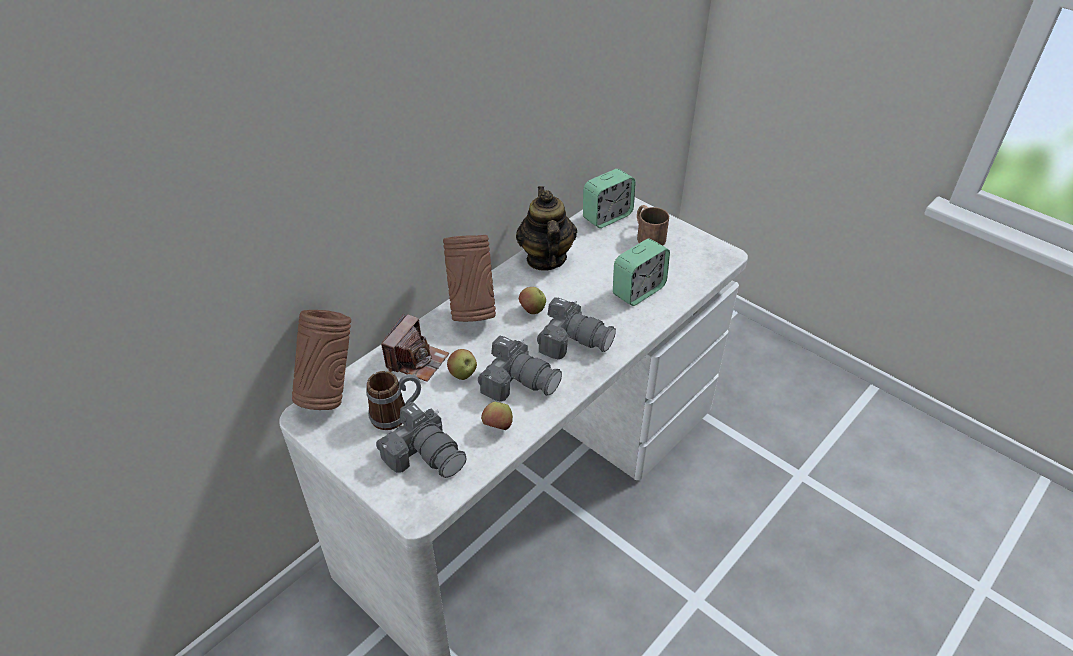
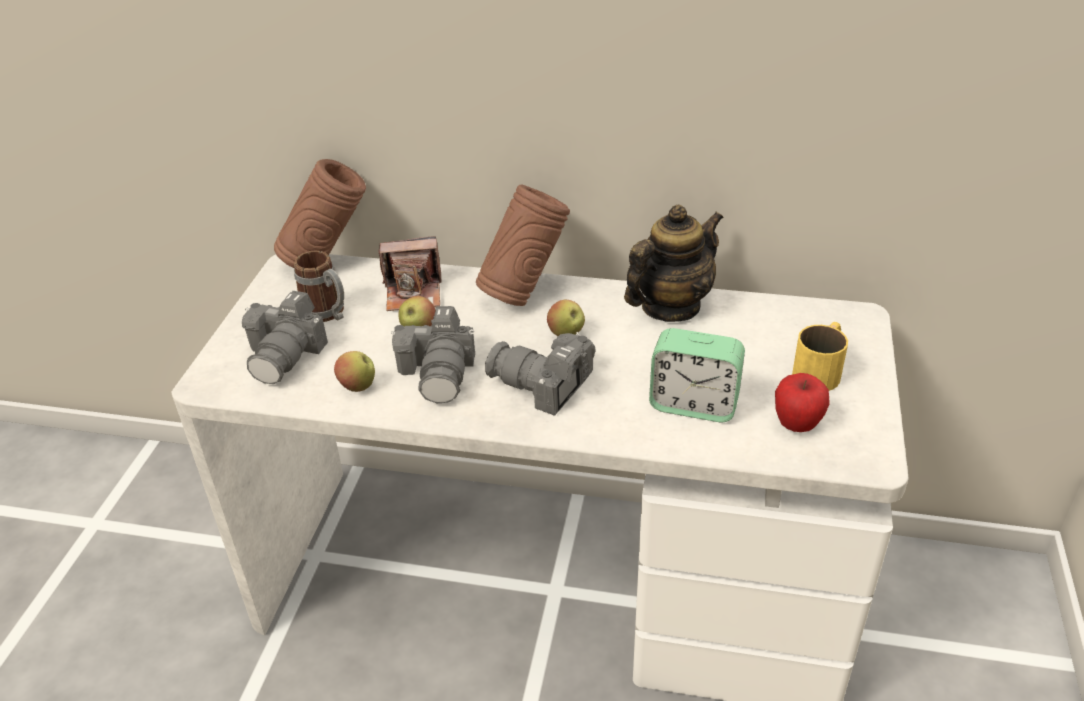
camera: 60 degrees right, 5 degrees down
(573, 341) = (544, 386): camera -> camera turned 120 degrees clockwise
(607, 217) = (814, 321): alarm clock -> none
(647, 235) = (821, 369): brown mug -> yellow mug
(683, 264) = (797, 425): none -> apple

